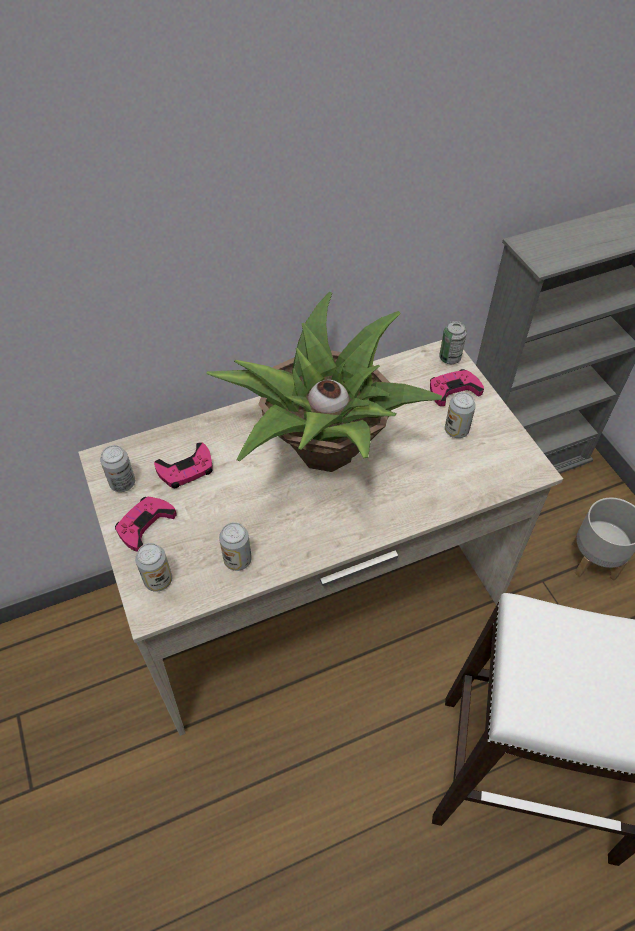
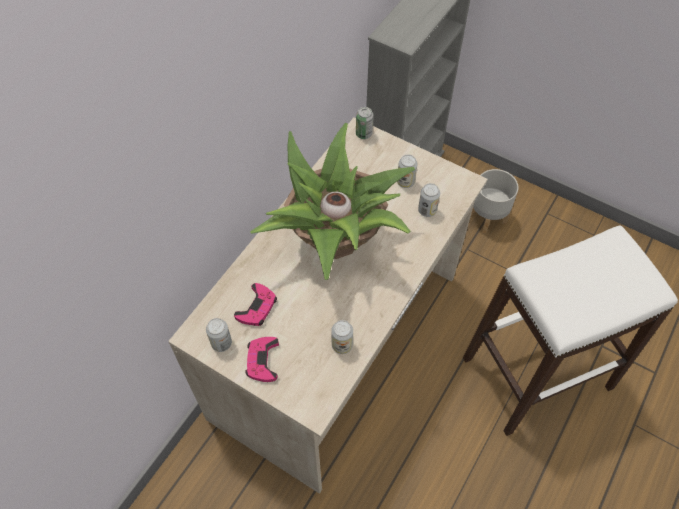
camera: 35 degrees left, 5 degrees up
(158, 580) = (303, 390): can -> can (427, 210)
(453, 390) = (383, 155): pink game controller -> none

